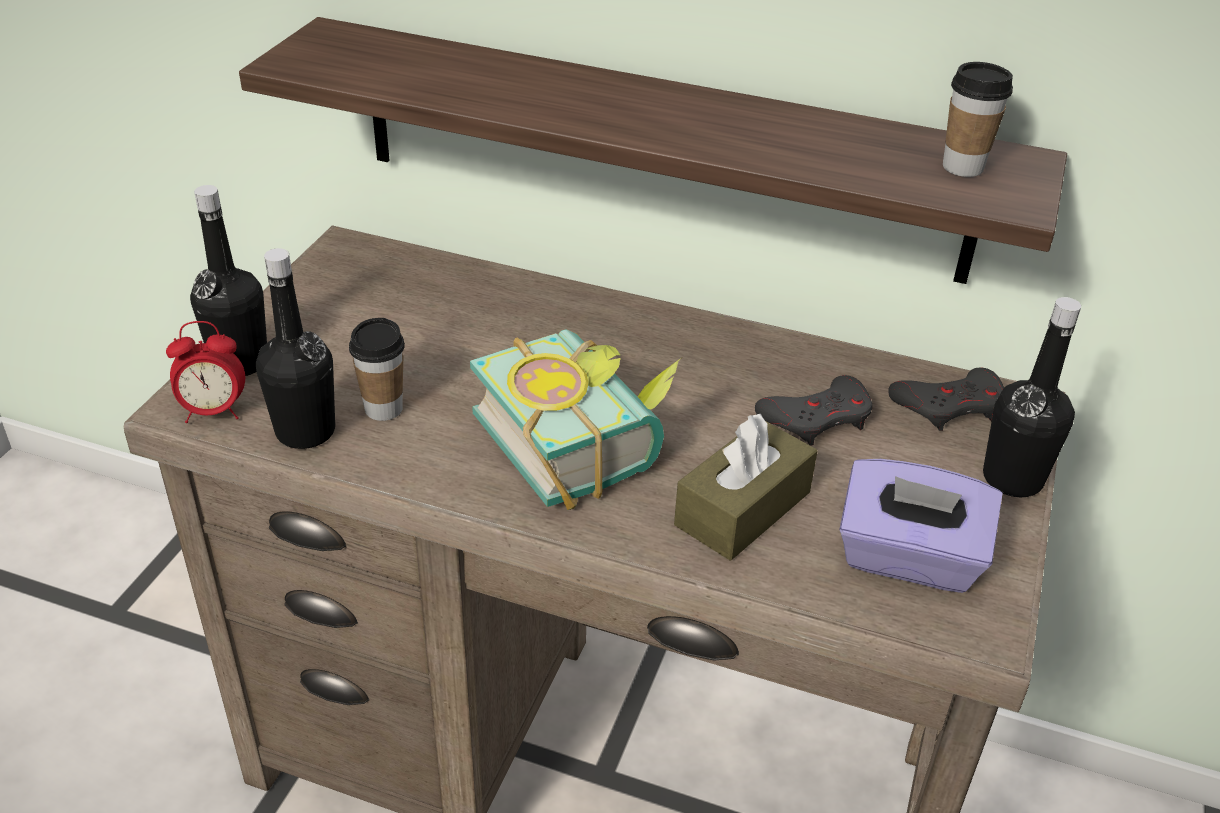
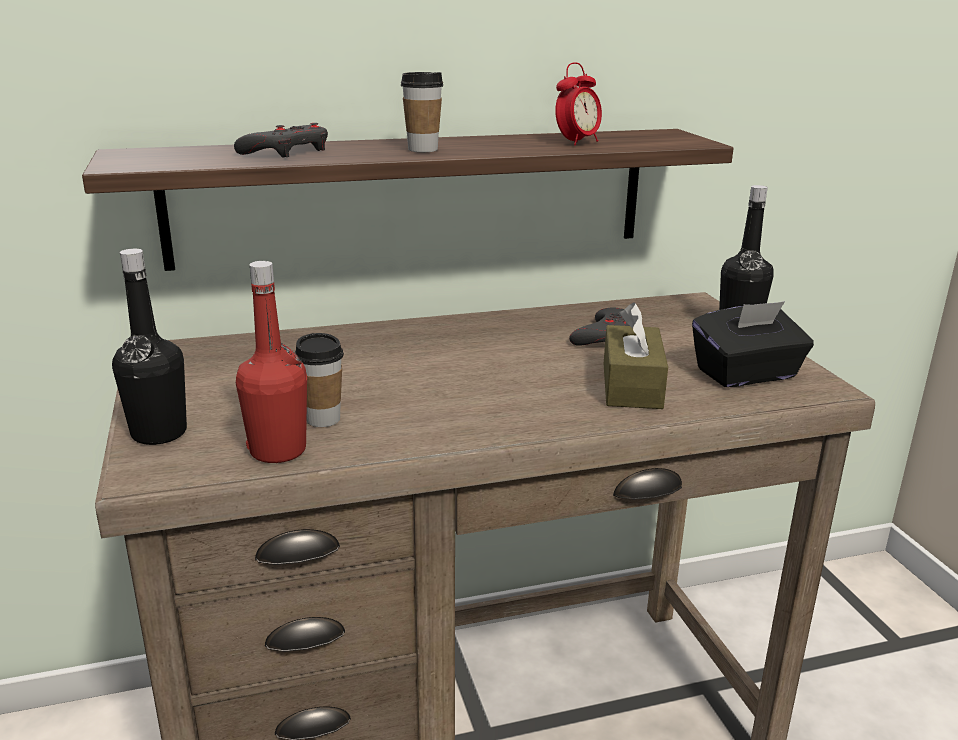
camera: 35 degrees left, 15 degrees down
(213, 412) = (178, 467): alarm clock -> alarm clock (577, 143)
(305, 431) = (278, 451): black bottle -> red bottle
(582, 441) = (489, 389): book -> none
(908, 559) = (746, 375): purple tissue box -> black tissue box
(950, 406) = (664, 311): grey game controller -> grey game controller (287, 151)
(963, 167) = (645, 137): cup -> cup (422, 149)

